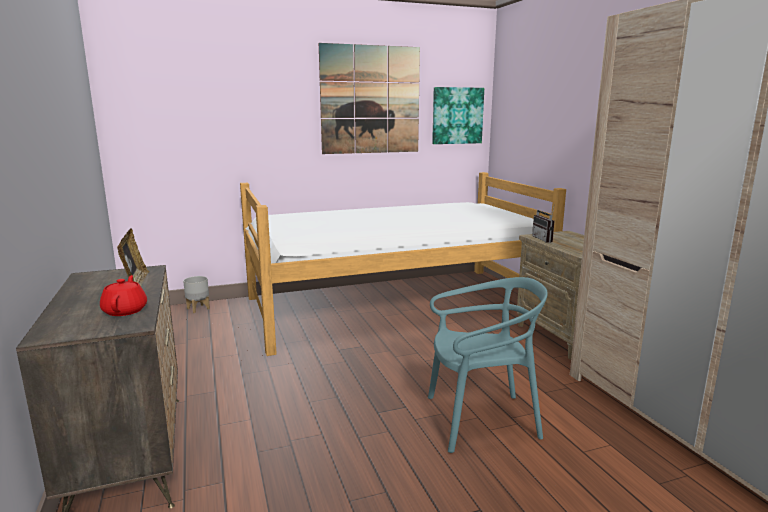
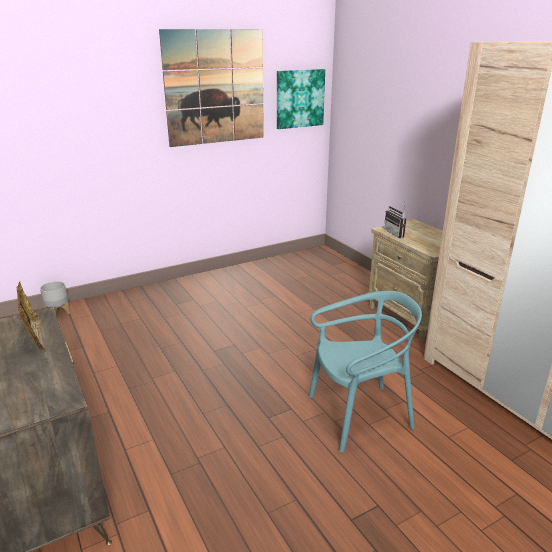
camera: 10 degrees left, 10 degrees up
(125, 310) = (44, 380): red teapot -> none
(396, 305) = (254, 293): bed -> none

